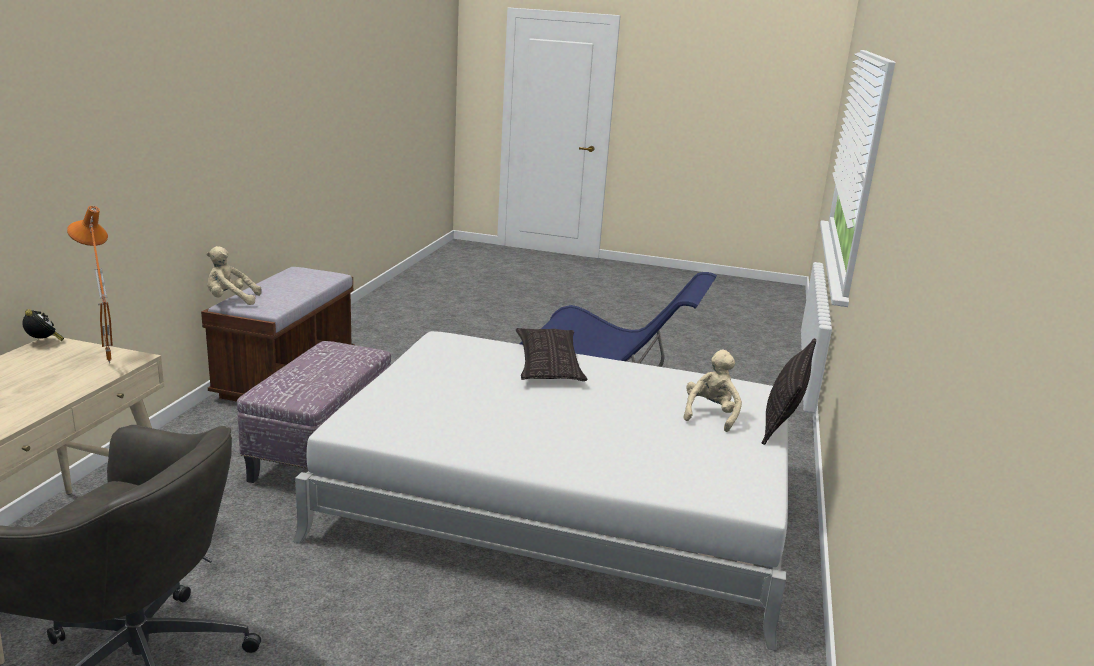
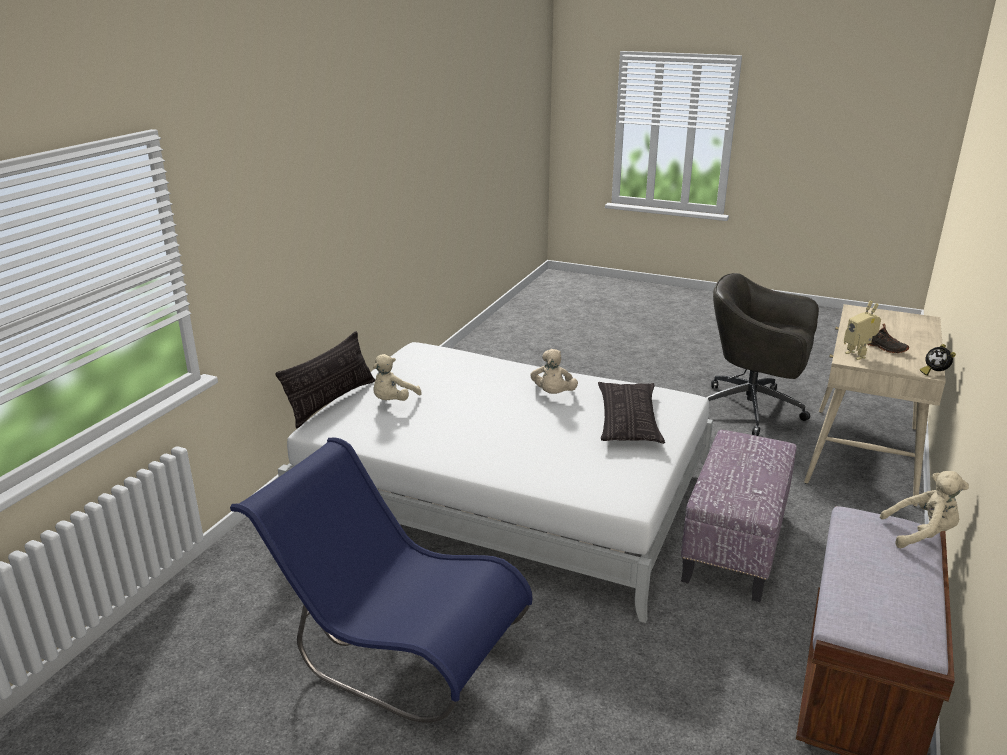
camera: 170 degrees left, 5 degrees up
(48, 374) = (884, 348): none -> black shoe
(106, 364) = (858, 355): orange table lamp -> toy robot
(519, 430) = (553, 394): none -> beige plush toy
(548, 363) = (513, 459): pillow -> pillow (628, 420)

